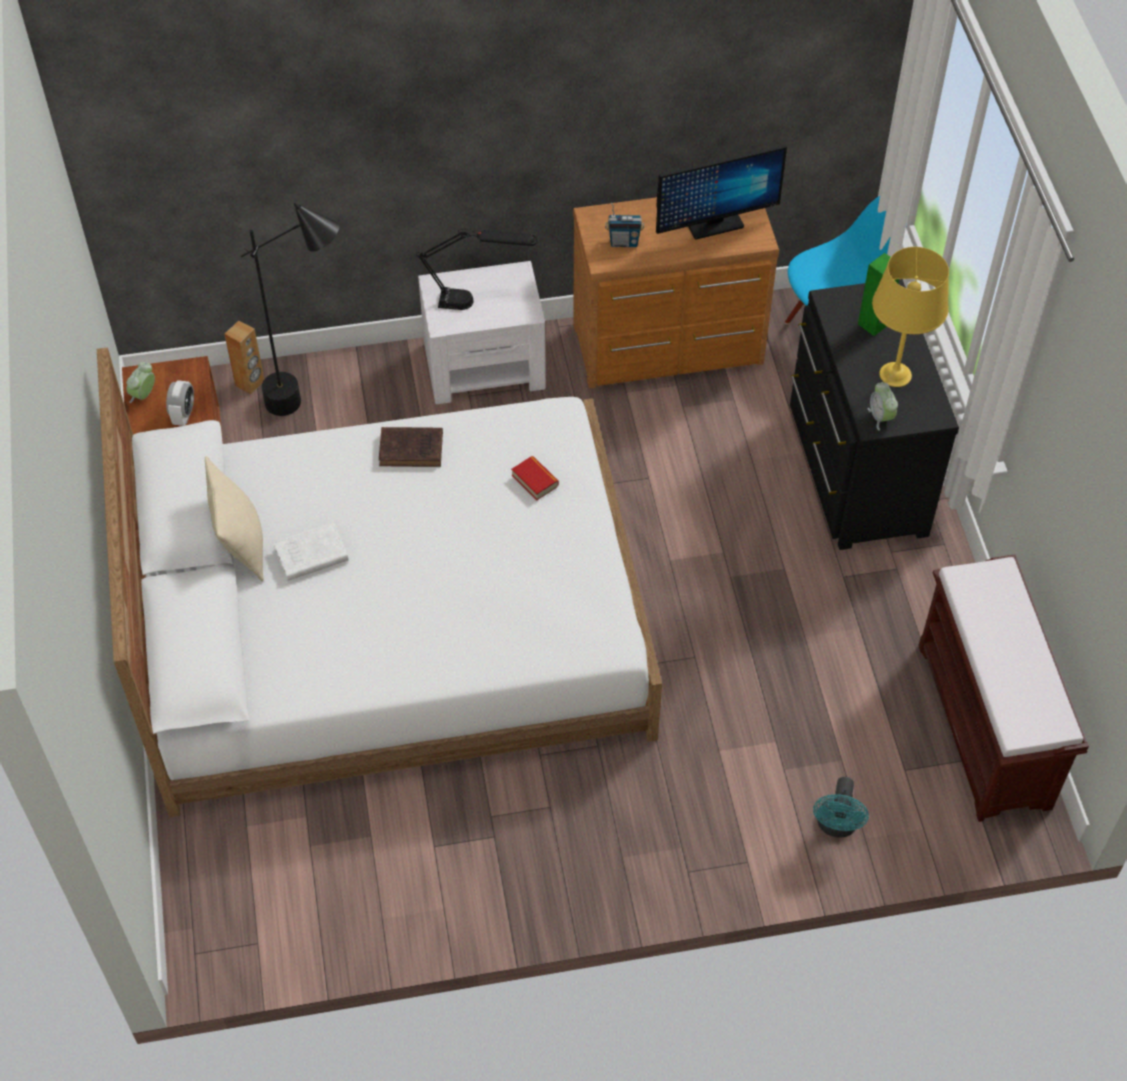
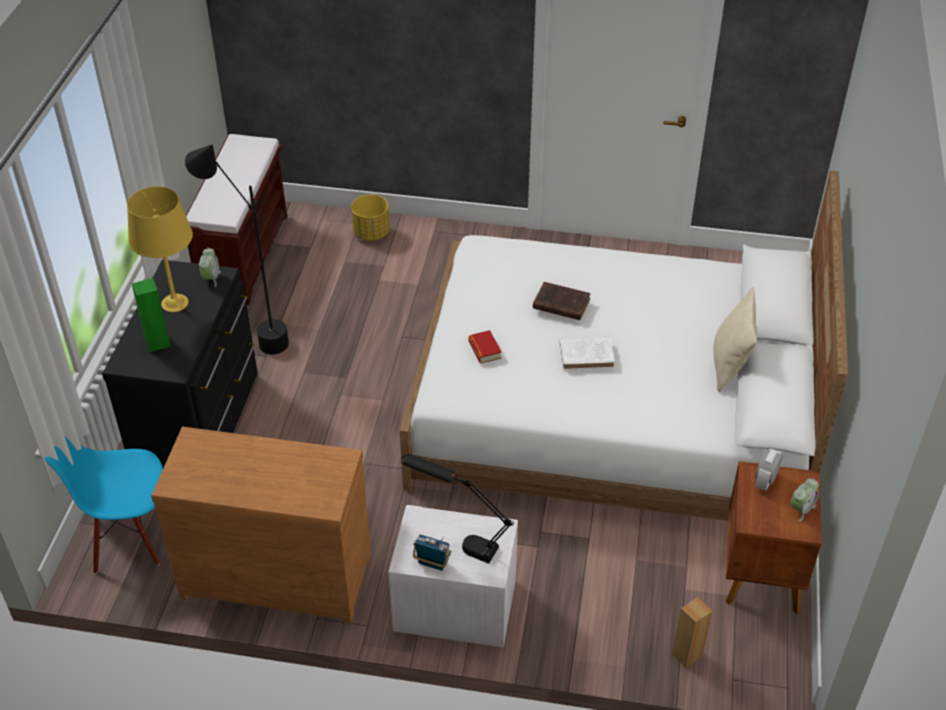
camera: 160 degrees left, 10 degrees down
(309, 555) = (677, 344): white book -> white book (588, 356)
(313, 405) = (630, 613): black floor lamp -> black floor lamp (253, 335)
(413, 449) = (572, 398): brown book -> brown book (559, 303)
(624, 242) = (314, 471): radio -> radio (432, 563)
(714, 224) = (220, 465): monitor -> none
(836, 826) = (371, 233): turquoise fan -> yellow planter

